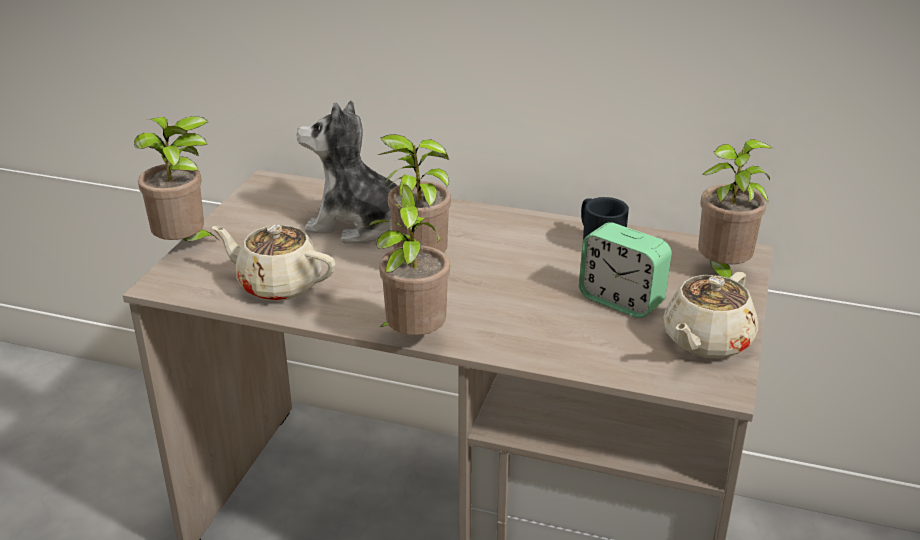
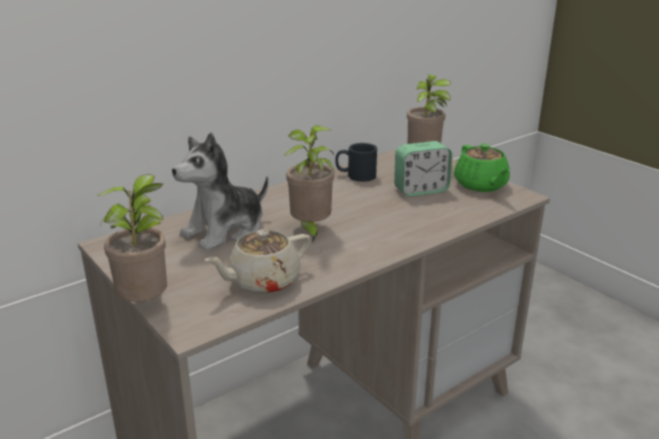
camera: 55 degrees left, 5 degrees down
(412, 338) = (389, 256): potted plant -> none
(706, 341) = (481, 185): beige teapot -> green teapot

